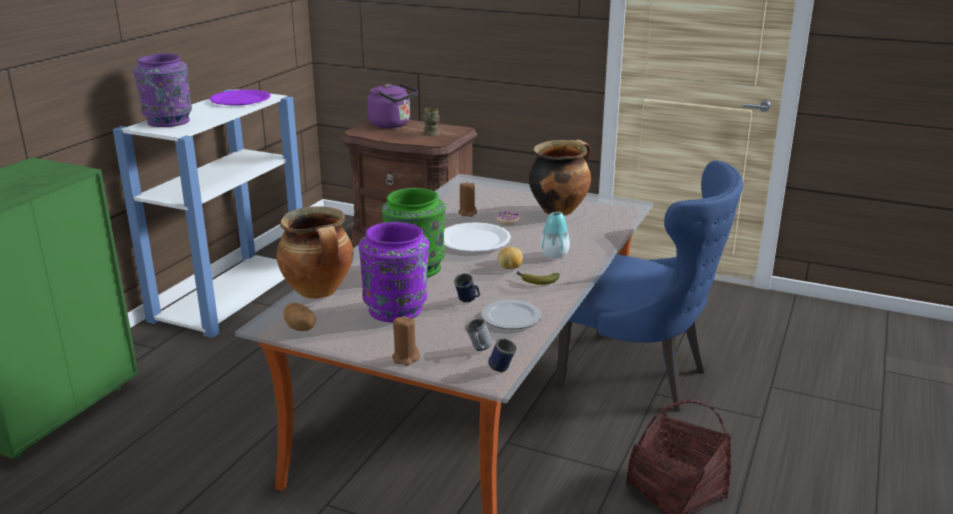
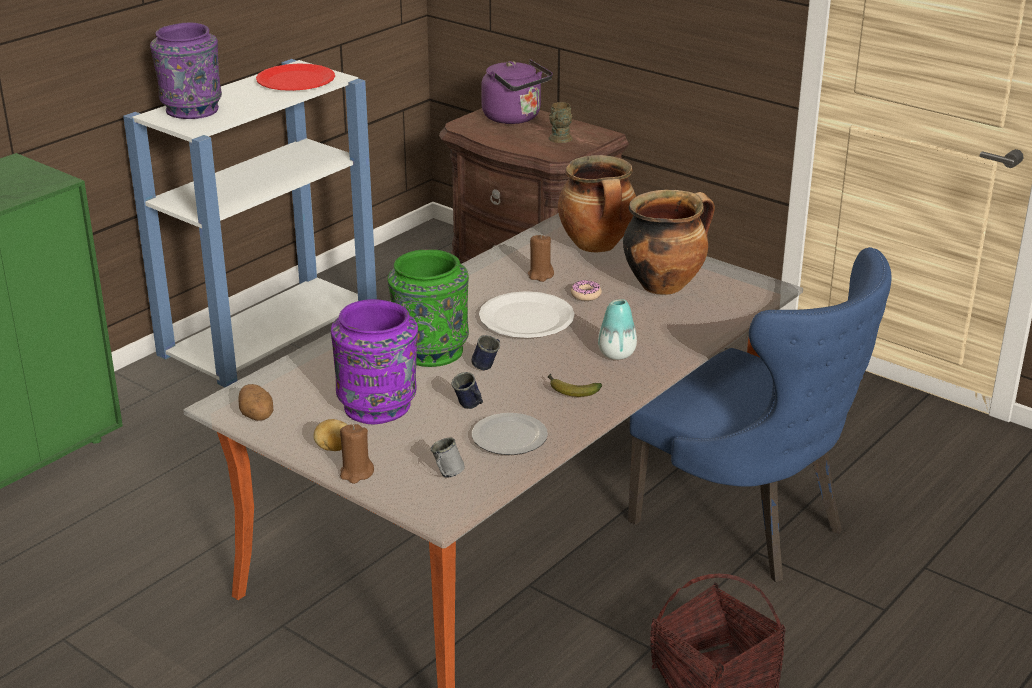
camera: 15 degrees right, 5 degrees up
(240, 100) = (295, 80): purple plate -> red plate
(319, 292) = (301, 369): cooking pot -> cooking pot (597, 246)
(503, 367) = (462, 503): blue mug -> blue mug (488, 365)
(510, 268) = (548, 366): potato -> potato (333, 448)

